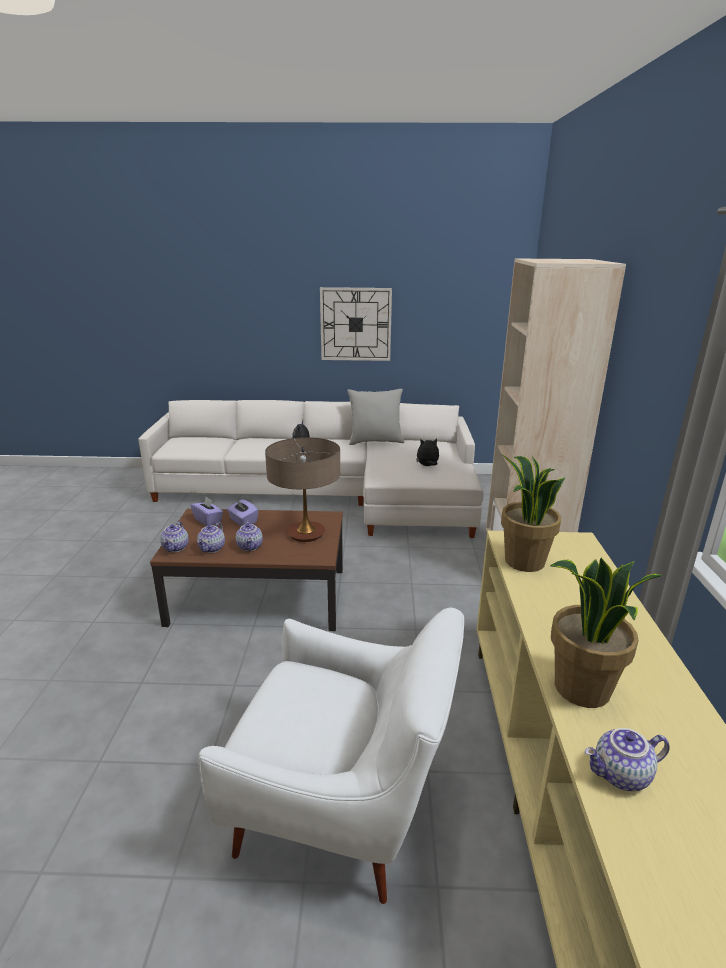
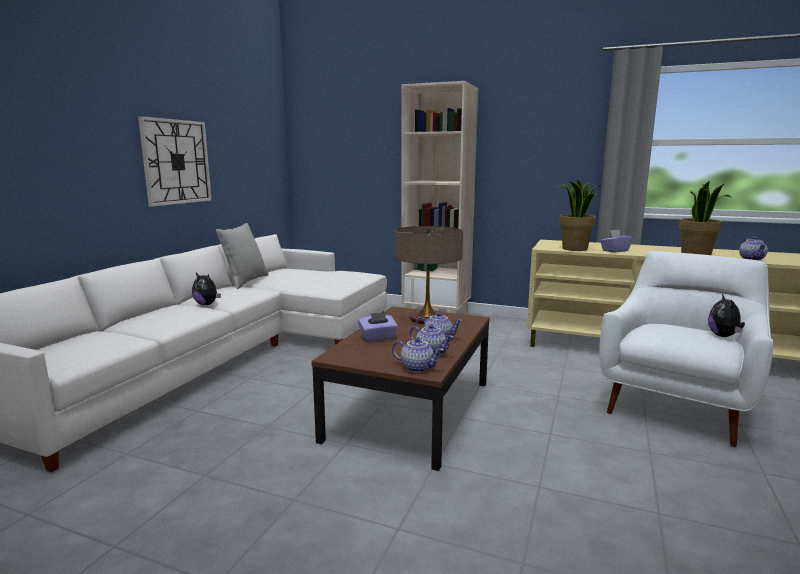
camera: 70 degrees left, 10 degrees down
(208, 520) = (360, 351): purple tissue box -> purple tissue box (614, 251)
(427, 466) = (334, 275): plush toy -> plush toy (724, 336)

